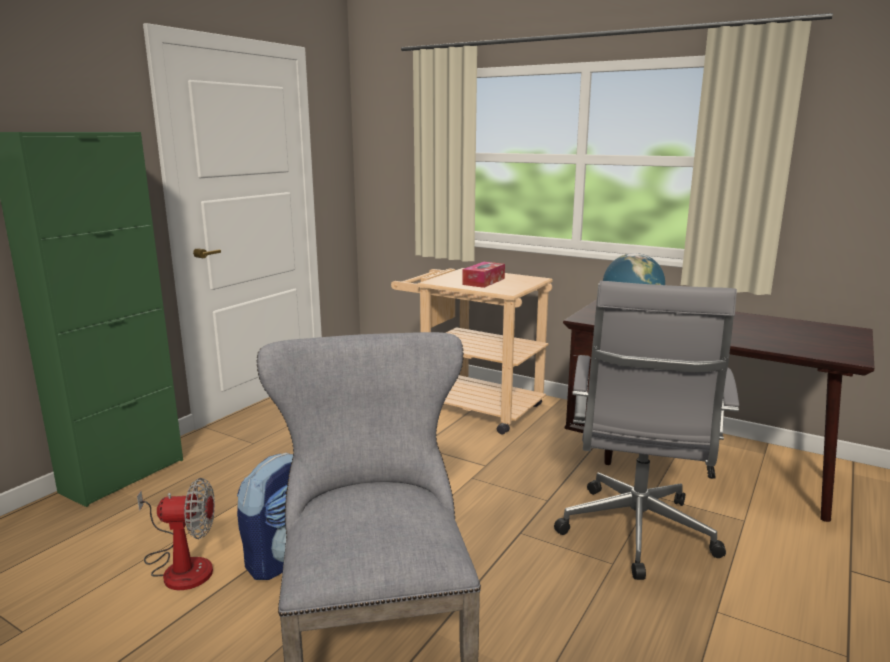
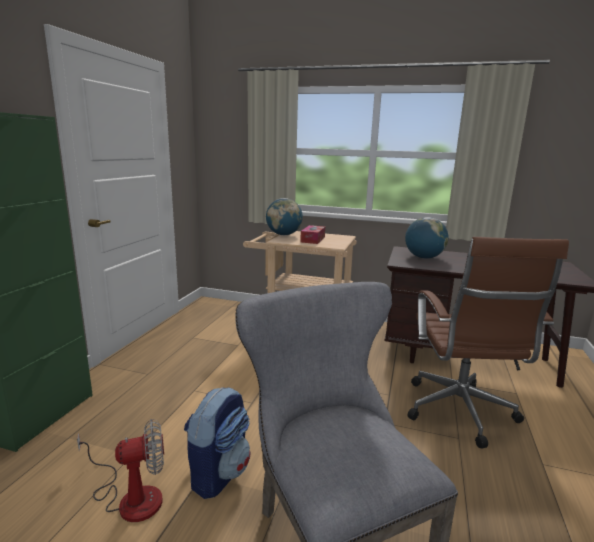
camera: 15 degrees left, 0 degrees up
(449, 274) = (284, 234): none -> globe
(636, 535) = (460, 413): grey office chair -> brown office chair

